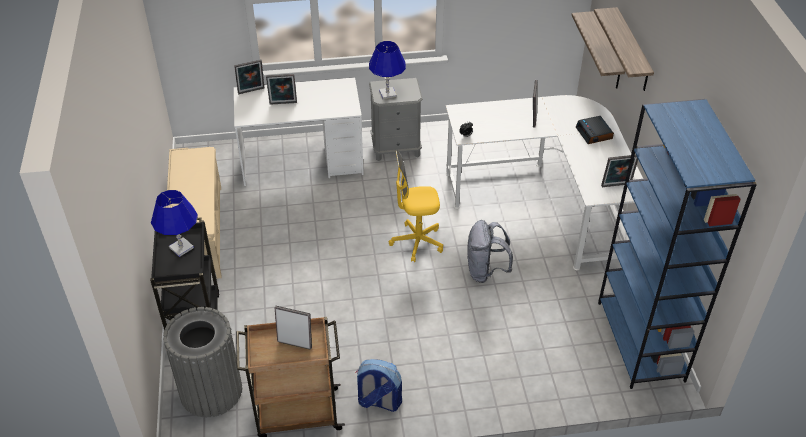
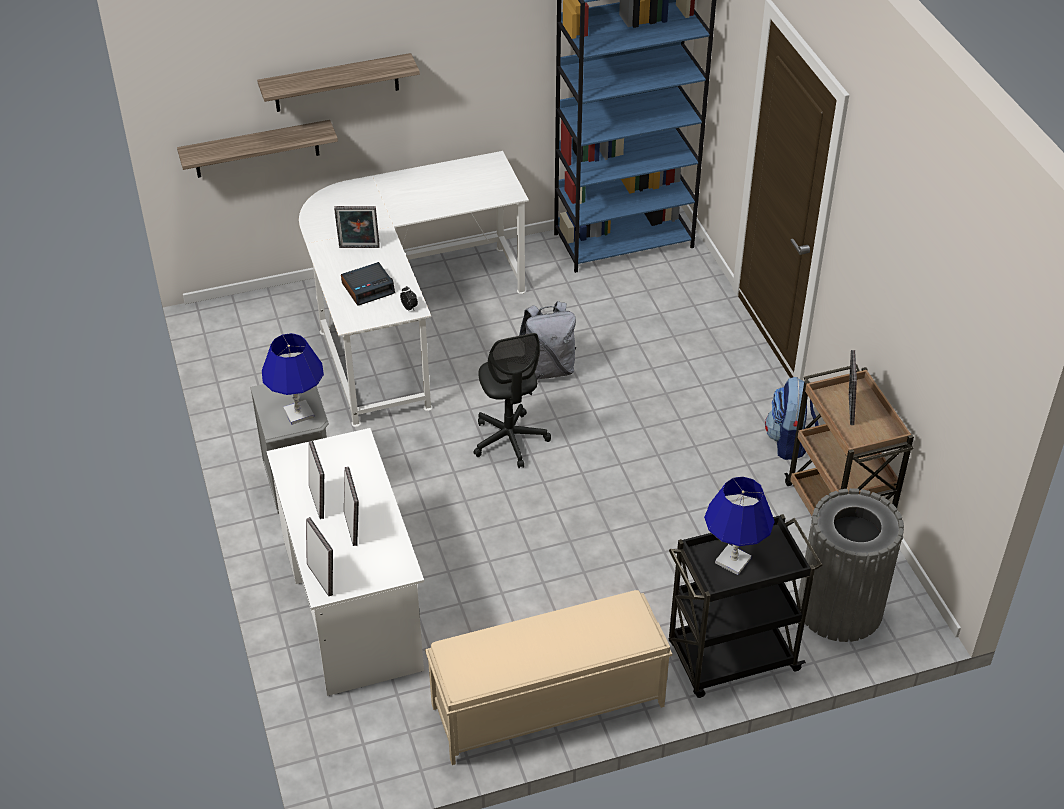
camera: 100 degrees left, 0 degrees up
(417, 242) = (510, 440): yellow office chair -> black office chair
(594, 133) = (384, 195): alarm clock -> alarm clock (368, 288)
(616, 186) = (486, 176): picture frame -> picture frame (319, 501)

